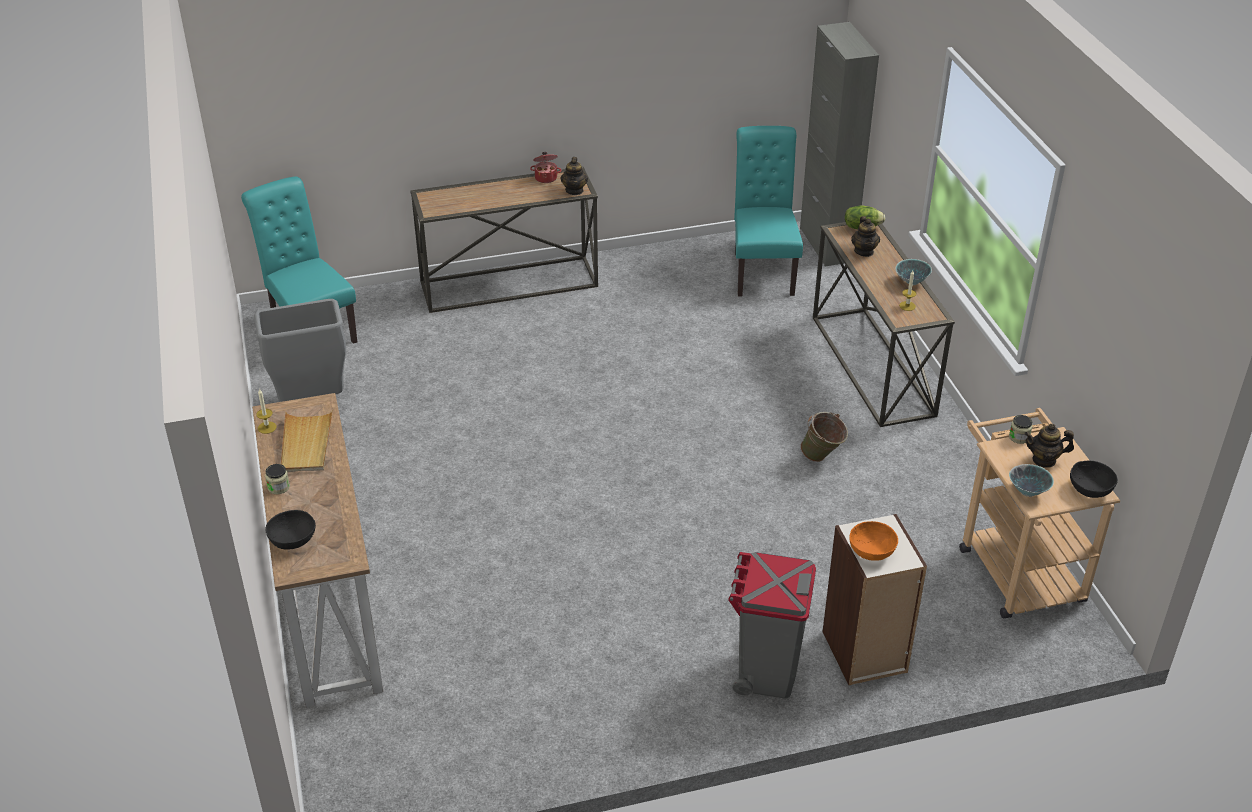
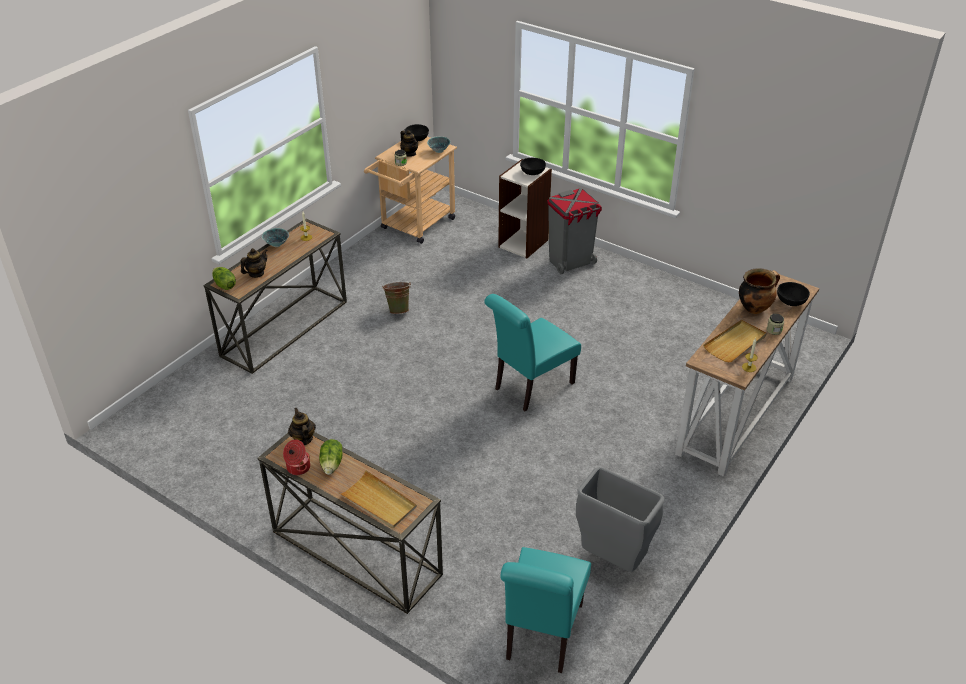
camera: 130 degrees left, 0 degrees up
(327, 501) = (754, 308): none -> cooking pot
(458, 195) = (378, 502): none -> beige tray
(528, 193) = (332, 464): none -> lettuce
(574, 190) = (303, 439): teapot -> teapot turned 75 degrees counterclockwise
(762, 270) = (207, 424): turquoise chair -> turquoise chair (530, 387)
(827, 245) = (140, 410): grey cabinet -> none
(871, 551) = (532, 172): orange bowl -> black bowl

